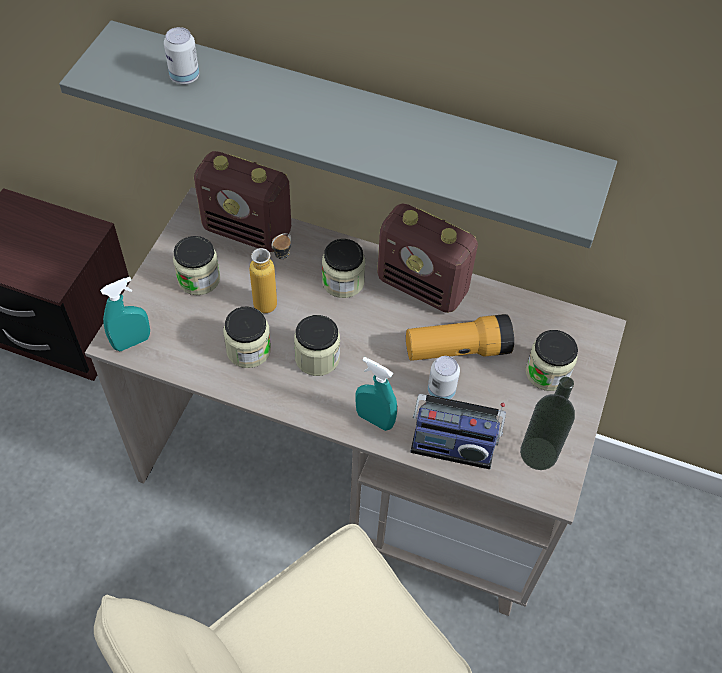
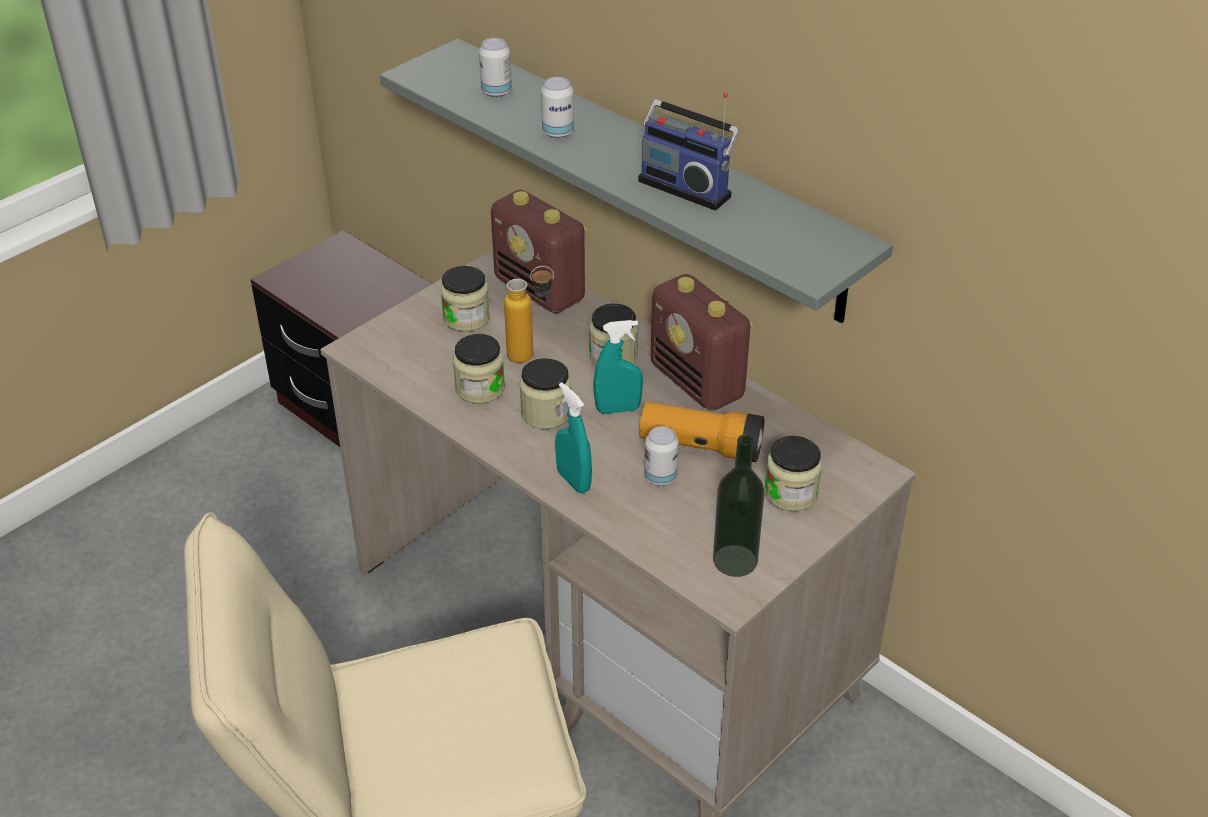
camera: 25 degrees right, 15 degrees down
(132, 342) = (369, 352): turquoise spray bottle -> turquoise spray bottle (618, 409)
(268, 111) = (558, 132): none -> can
(452, 445) = (643, 526): radio -> radio (687, 187)

